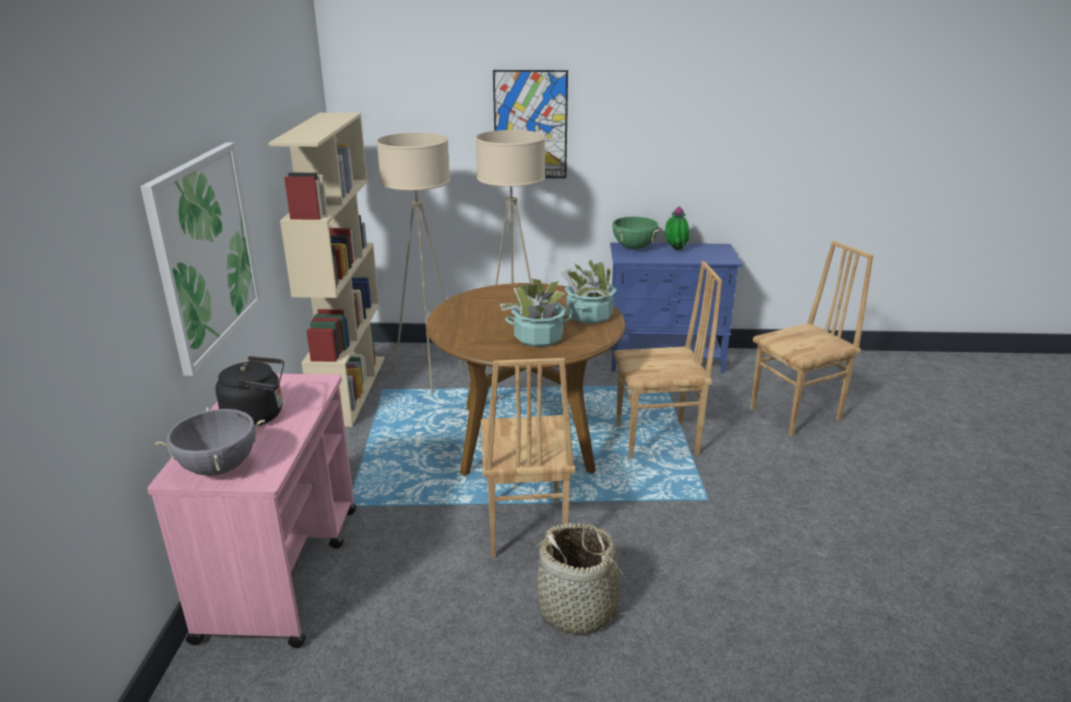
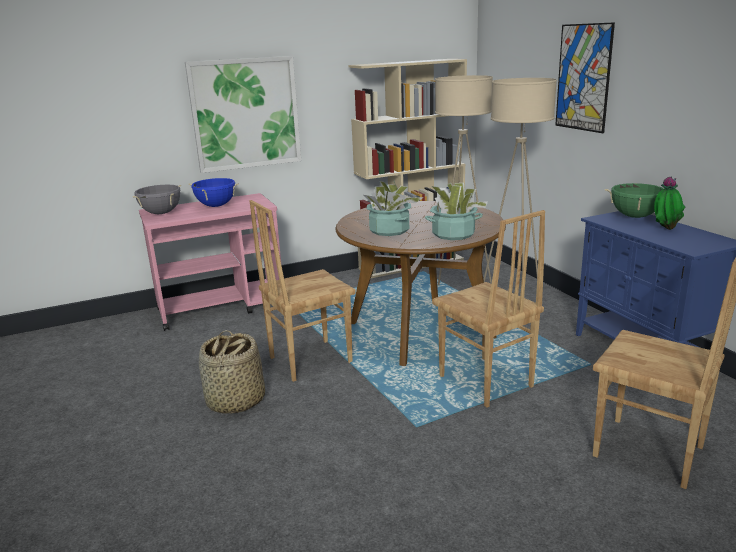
camera: 65 degrees right, 5 degrees down
(258, 415) = (216, 206): black kettle -> blue cooking pot

